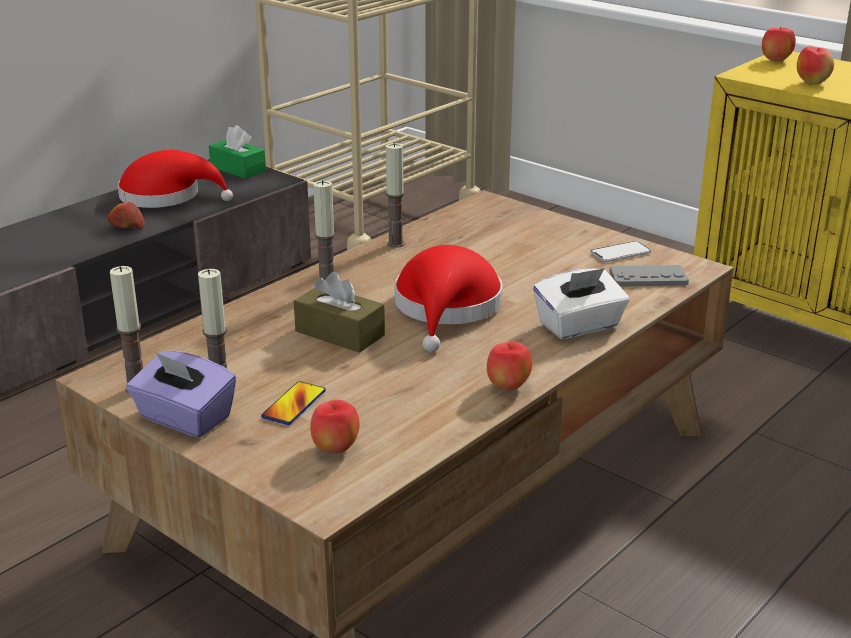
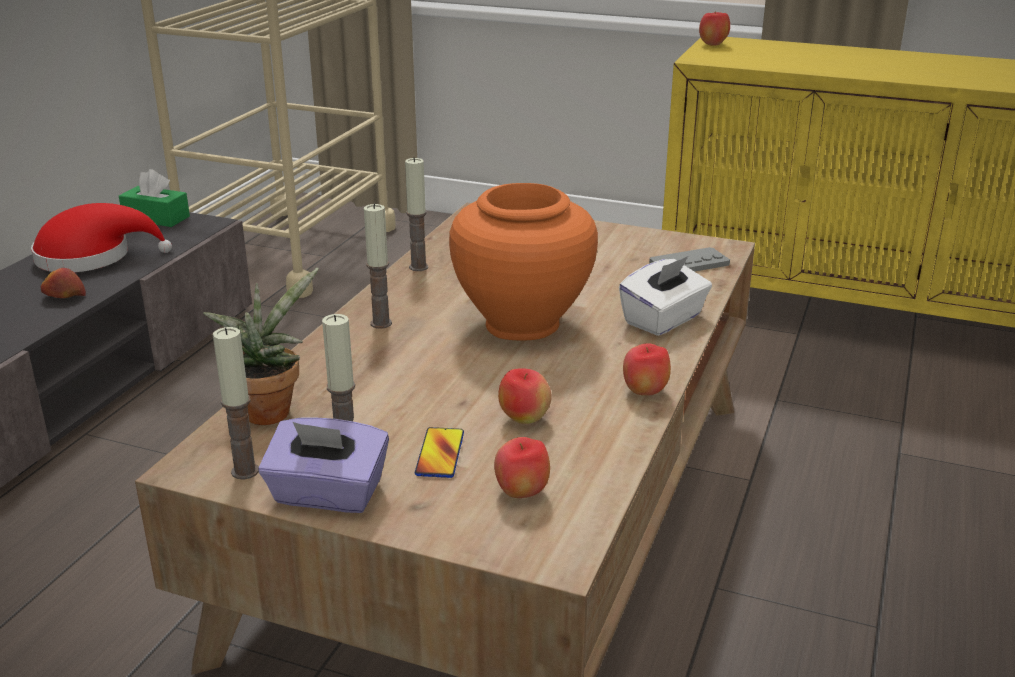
camera: 20 degrees left, 0 degrees up
(188, 344) = (270, 409): none -> potted plant
(340, 333) = (431, 368): brown tissue box -> none
(447, 308) = (522, 324): red hat -> orange vase
(620, 253) = (645, 244): phone -> none
(812, 83) = (764, 61): apple -> apple (524, 419)

